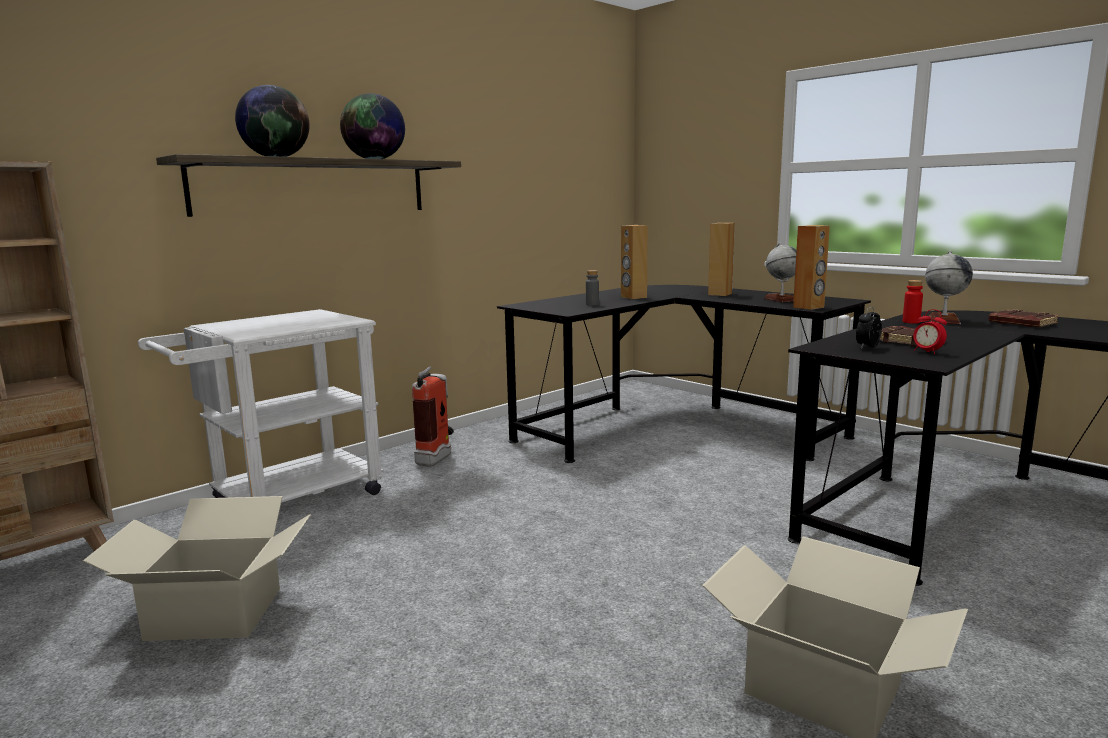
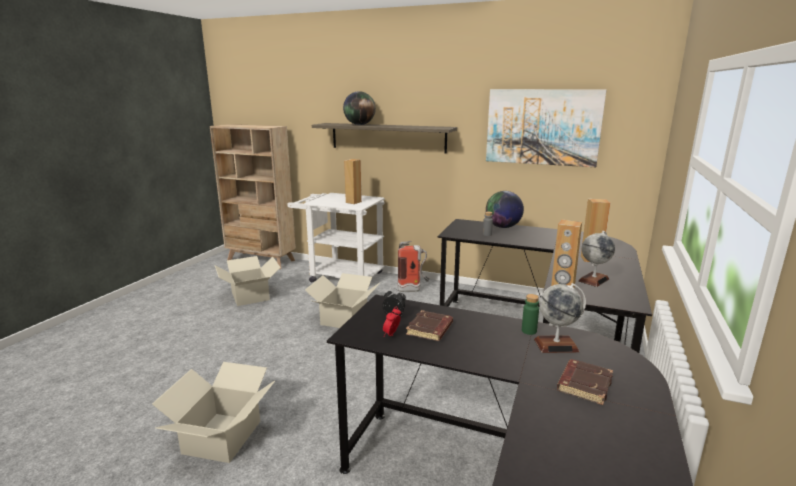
camera: 65 degrees right, 5 degrees up
(375, 159) = (405, 126): globe -> globe (503, 227)
(475, 522) = (345, 318): none -> cardboard box
(534, 162) = (542, 127): none -> picture
(633, 297) = (533, 239): brown speaker -> brown speaker (353, 202)
(911, 322) = (529, 331): red bottle -> green bottle

